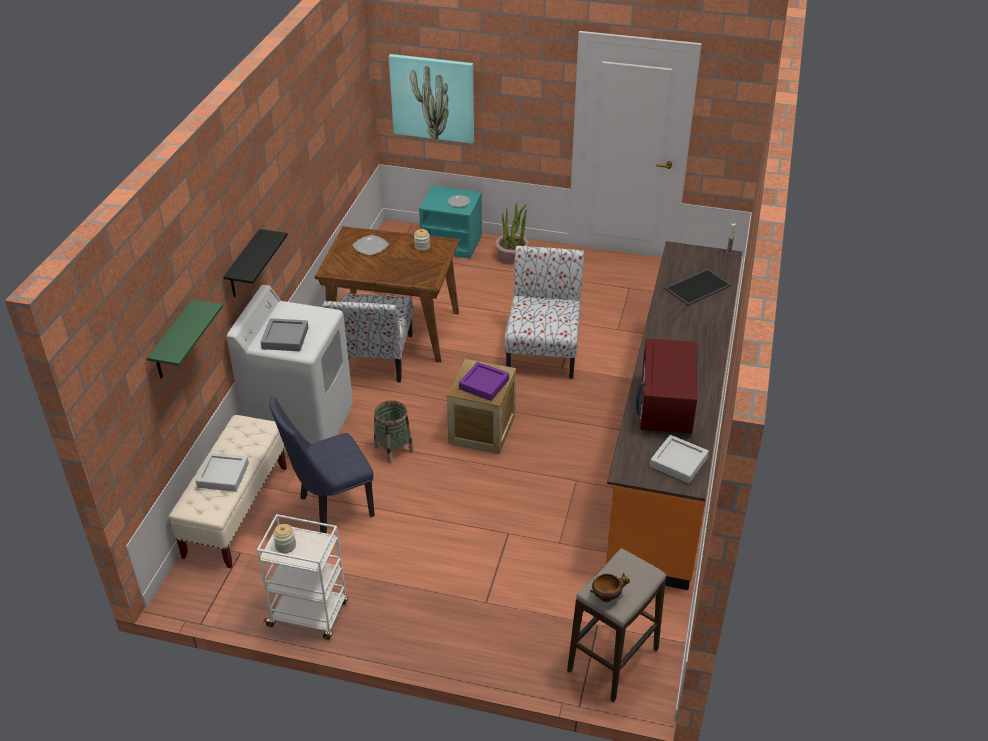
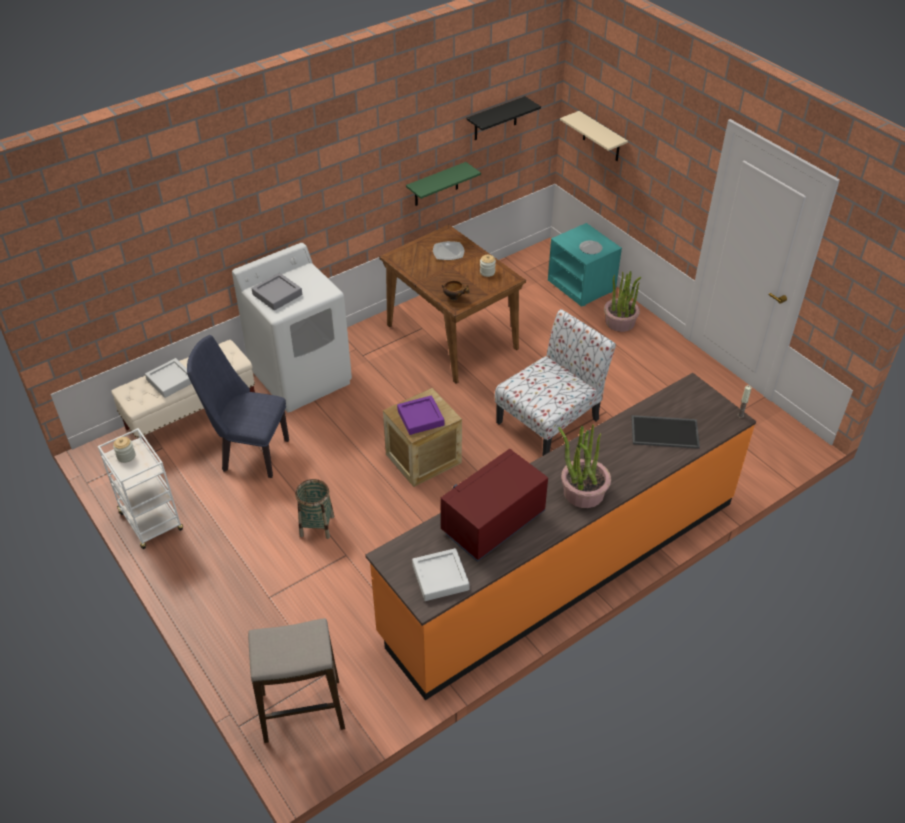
camera: 40 degrees right, 5 degrees up
(173, 342) = (146, 253): green shelf -> green shelf (436, 185)
(244, 265) = (277, 219): black shelf -> black shelf (495, 119)
(374, 357) = (411, 351): chair -> none
(393, 449) = (342, 434): basket -> basket (317, 526)
(433, 98) = (601, 137): picture -> beige shelf
(607, 596) = (265, 648): bowl -> bowl (454, 298)
(696, 353) = (583, 492): none -> potted plant

